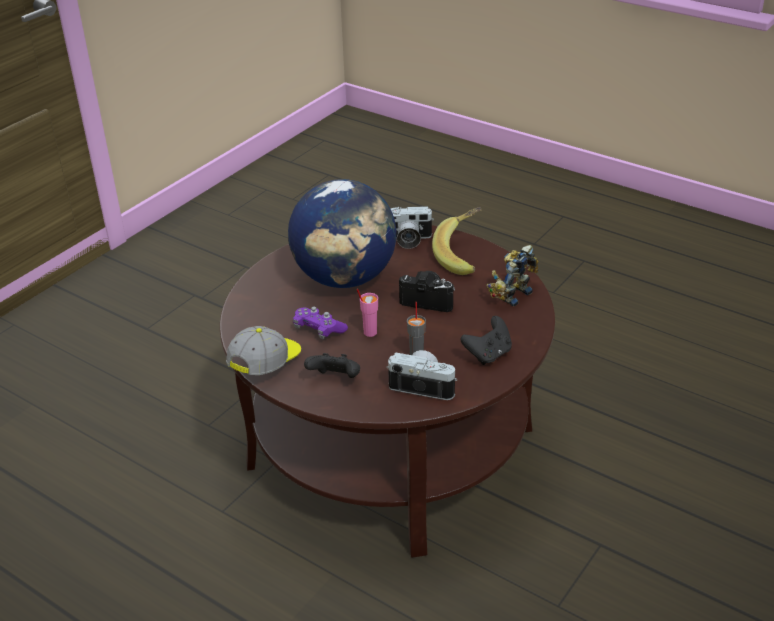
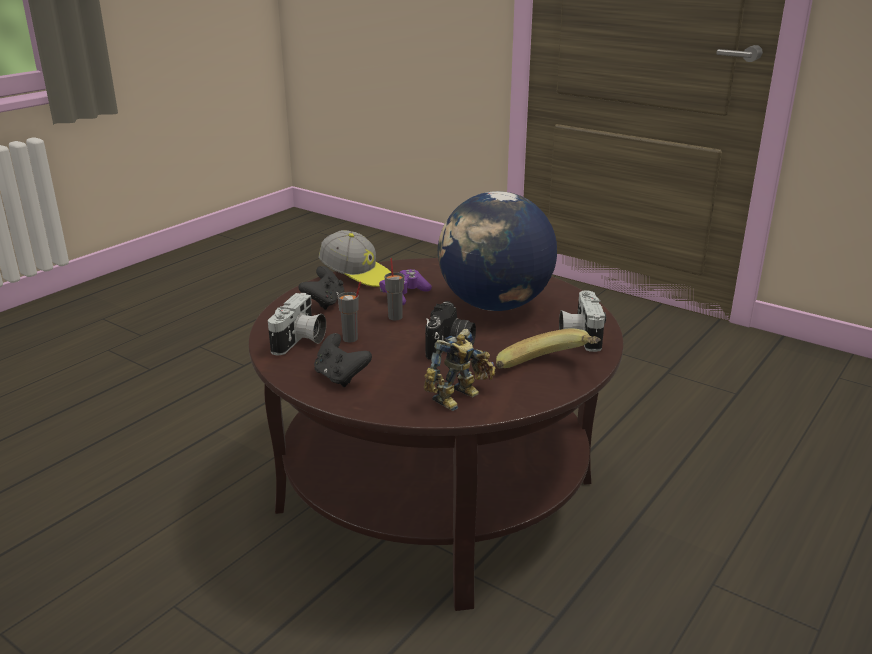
camera: 90 degrees right, 10 degrees down
(369, 332) = (395, 317): pink cup -> grey cup
(511, 294) = (460, 398): toy robot -> toy robot turned 90 degrees clockwise

